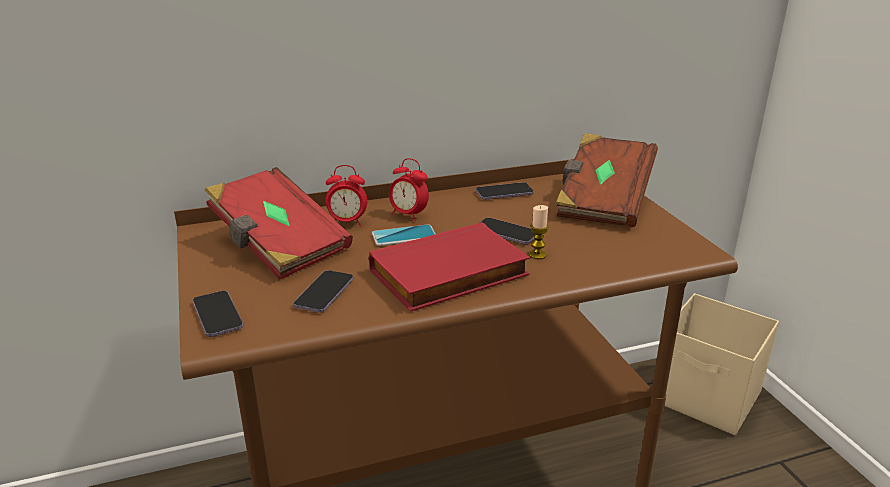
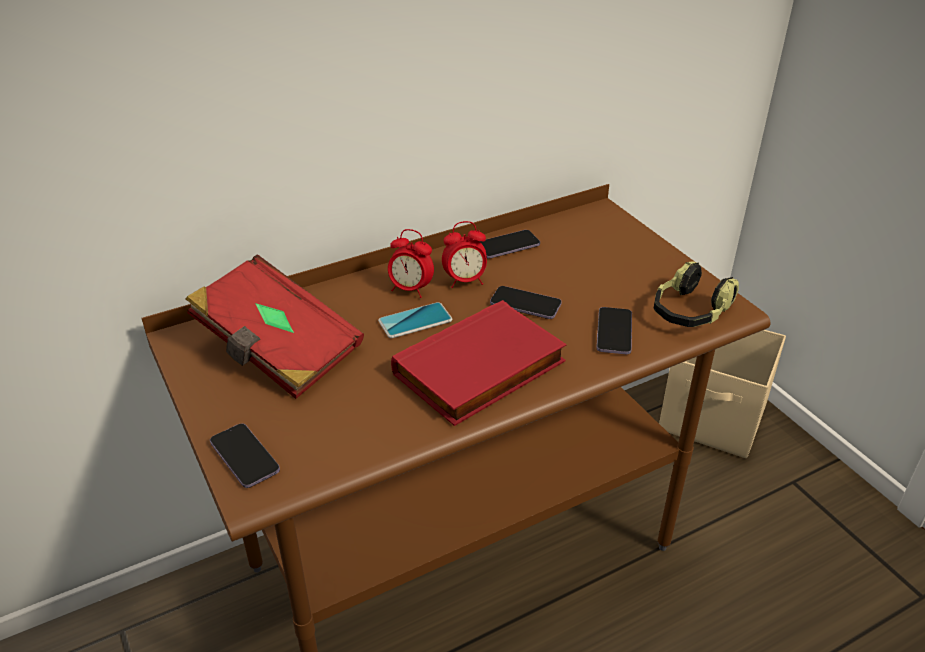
camera: 10 degrees left, 10 degrees up
(324, 293) = (353, 412): phone -> phone (614, 332)
(347, 223) = (345, 308): alarm clock -> alarm clock (465, 281)
(537, 255) = (566, 332): candle -> none
(602, 201) = (616, 249): brown book -> none
(659, 250) = (690, 312): none -> headphones

